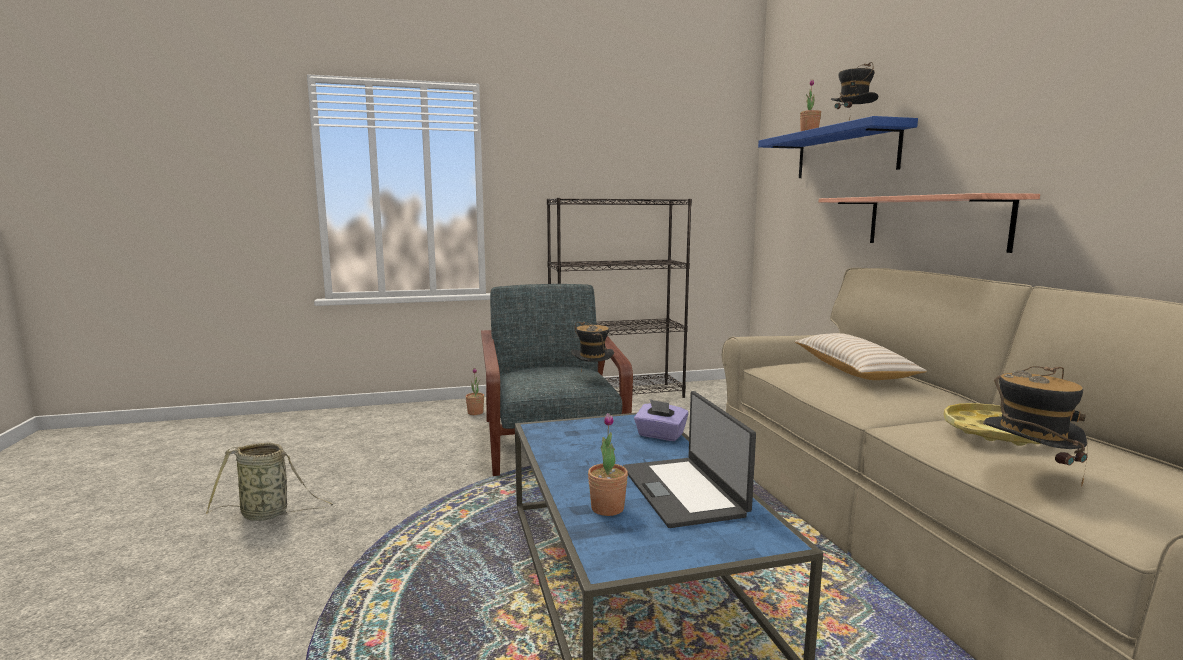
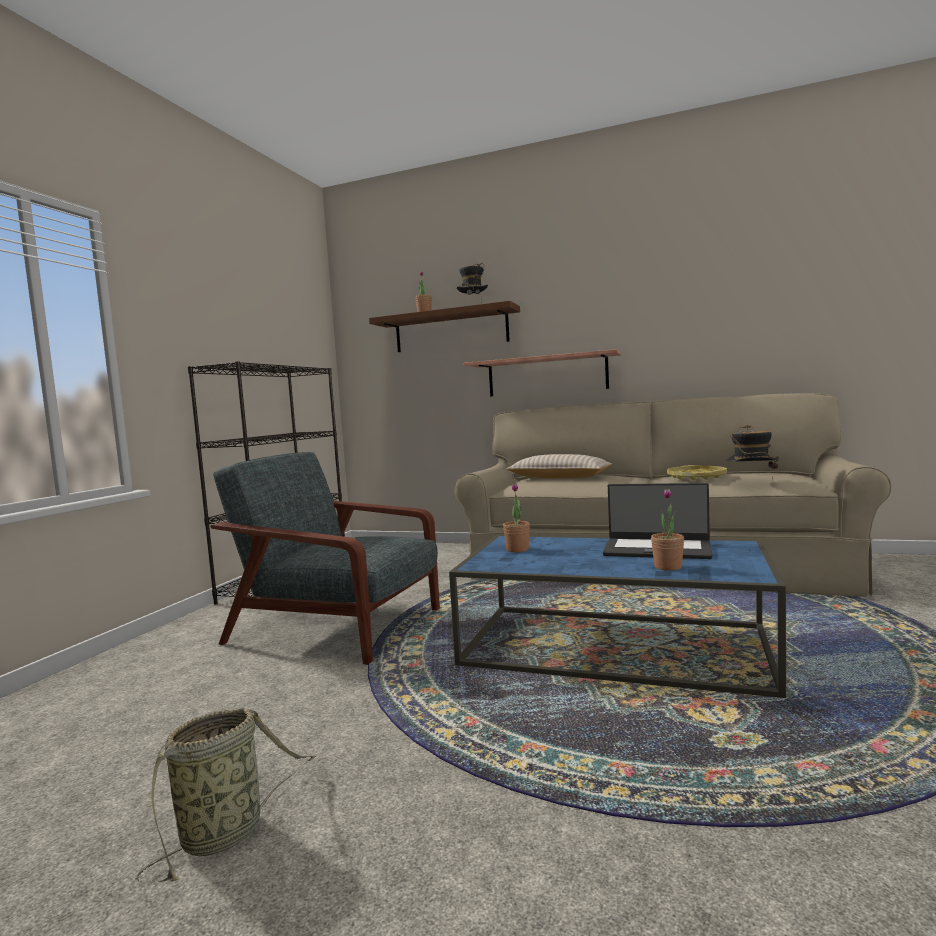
camera: 55 degrees left, 5 degrees down
(475, 413) = (180, 646): potted plant -> potted plant (517, 549)
(592, 378) = (392, 535): hat -> none
(660, 435) = (550, 541): purple tissue box -> none
(845, 153) = (451, 330): blue shelf -> brown shelf

